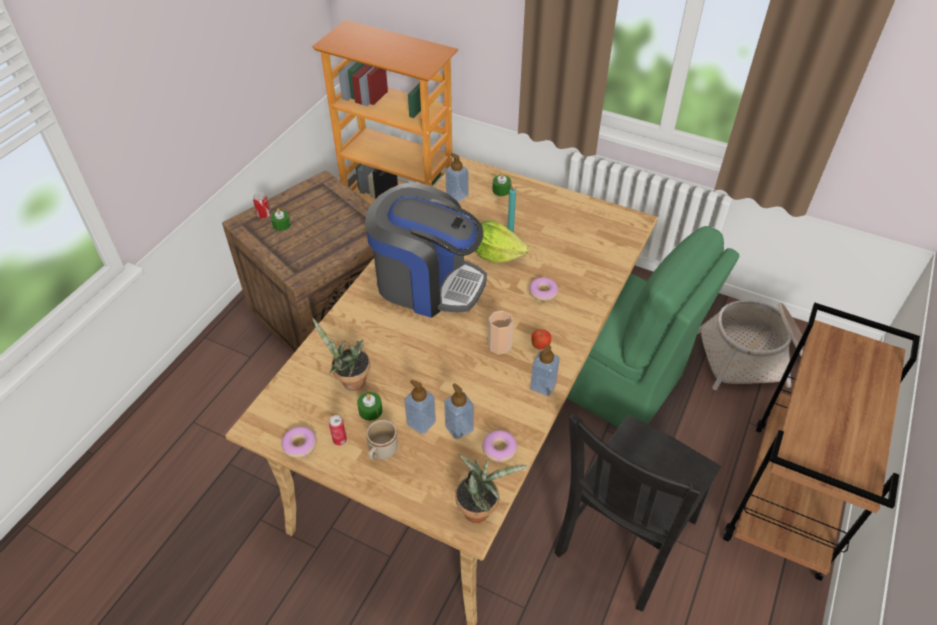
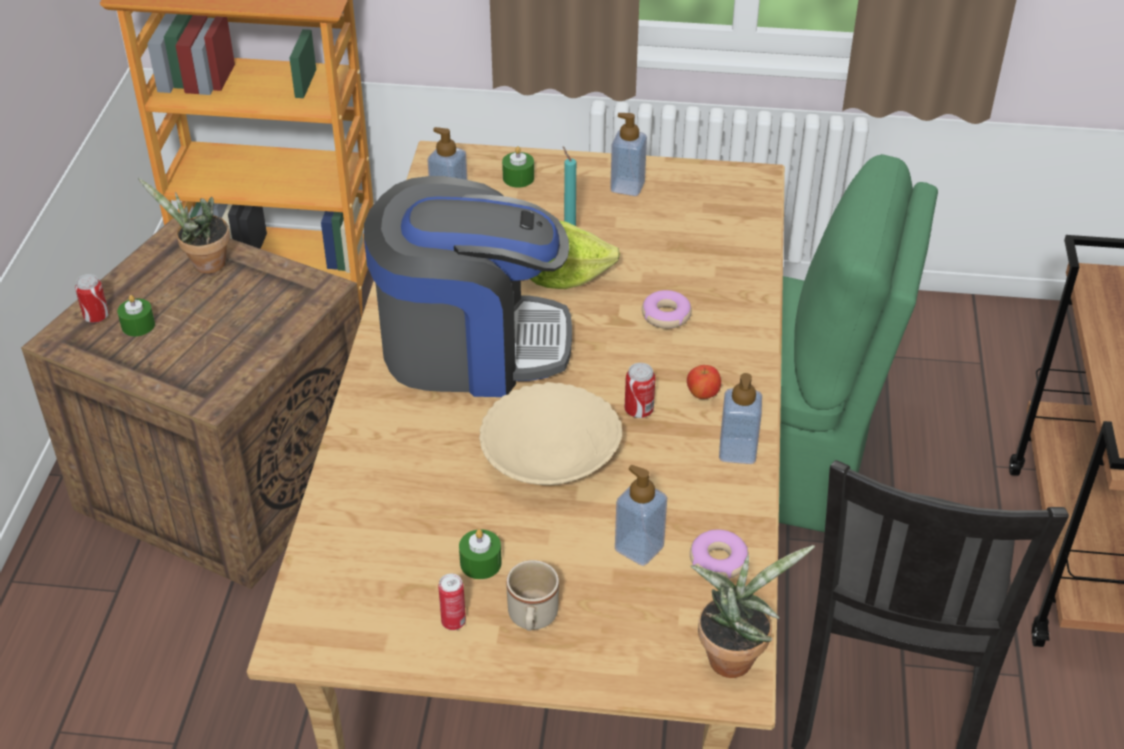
camera: 20 degrees left, 5 degrees down
(299, 445) = (388, 648): donut -> none
(350, 381) = (422, 528): potted plant -> potted plant (204, 264)
(421, 423) = (574, 558): soap dispenser -> soap dispenser (627, 187)
(436, 361) = (550, 460): none -> beige bowl
(499, 345) = (639, 410): cup -> can
(755, 358) = (962, 370): basket -> none

